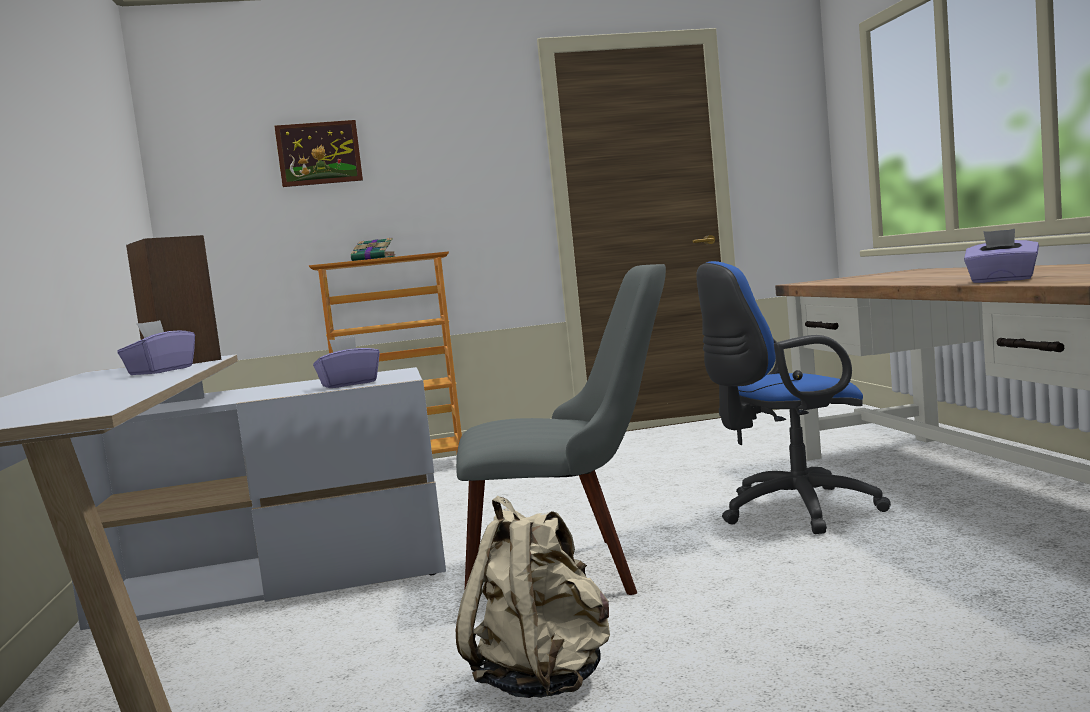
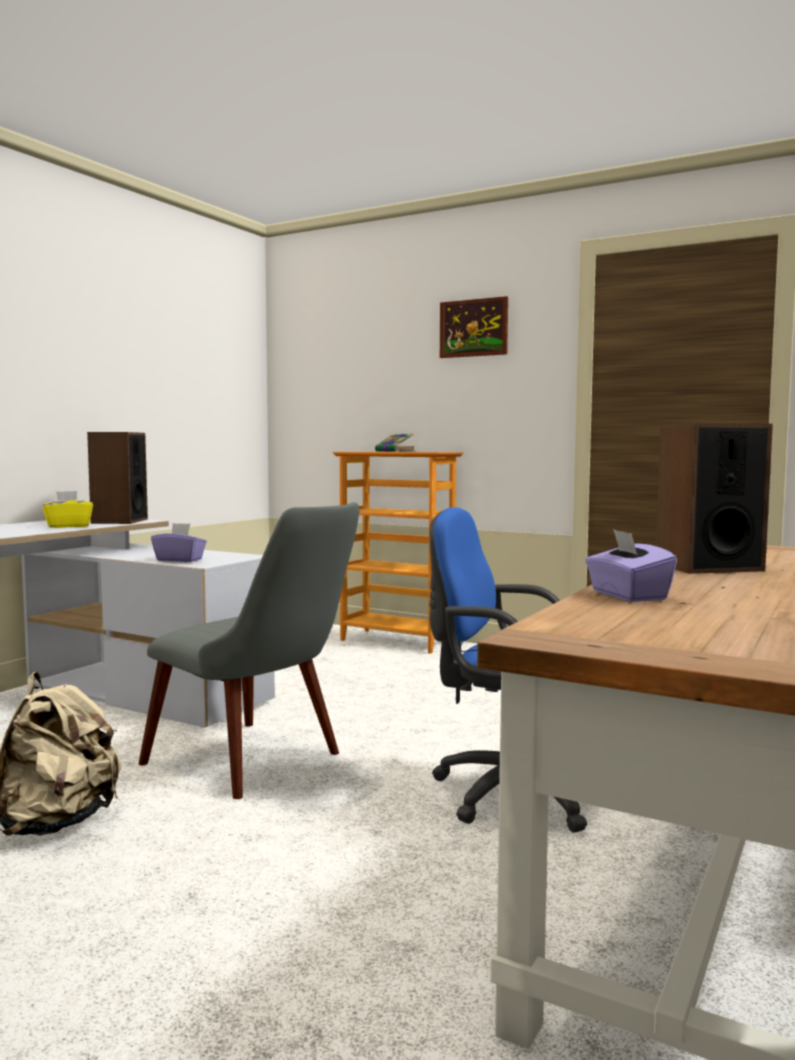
camera: 40 degrees right, 0 degrees up
(160, 371) = (68, 526): purple tissue box -> yellow tissue box
(319, 153) = (379, 354): picture -> picture (473, 328)
(913, 278) = (708, 567): none -> speaker

